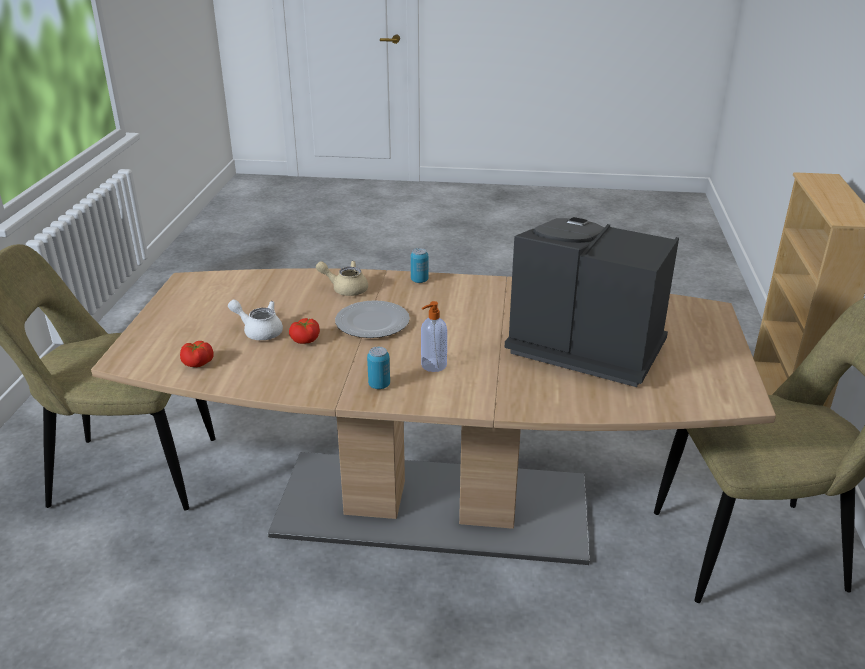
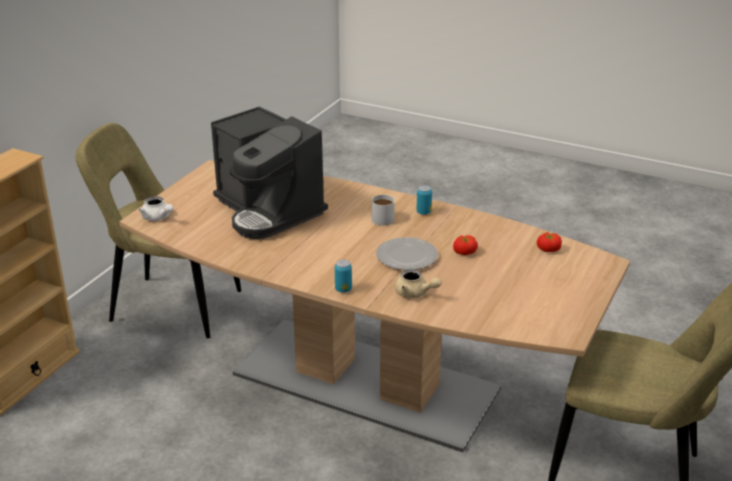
camera: 160 degrees left, 0 degrees up
(259, 331) = (500, 266): white teapot -> white teapot (158, 218)
(433, 365) = (381, 217): soap dispenser -> white mug

